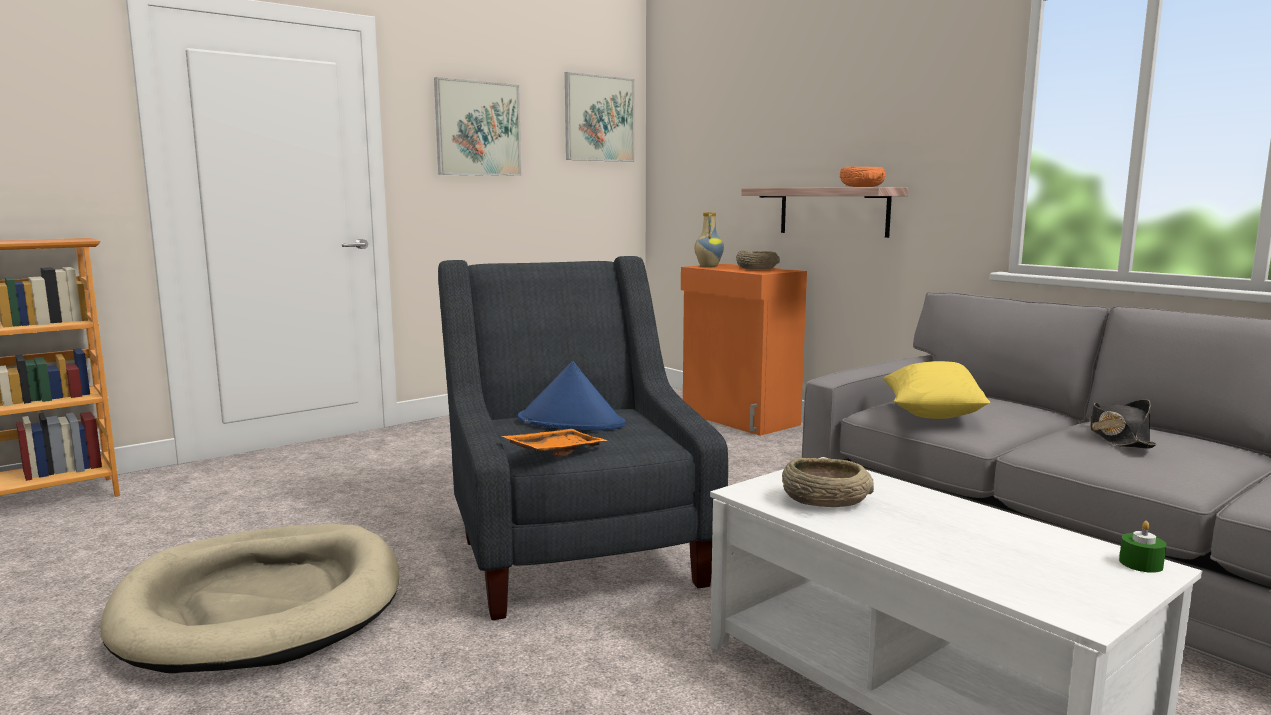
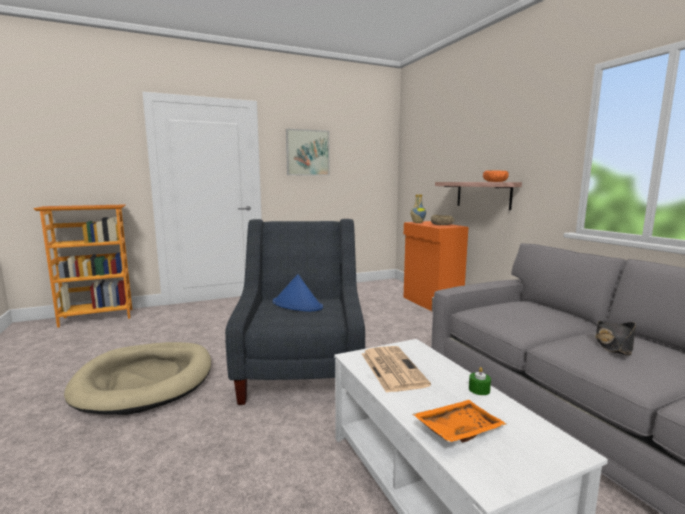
camera: 15 degrees right, 0 degrees up
(554, 452) = (272, 322): orange tray -> orange tray (457, 429)
(599, 118) = (372, 146): picture -> none
(824, 500) = (391, 368): beige bowl -> newspaper
(932, 414) = (501, 317): yellow pillow -> none
(1140, 564) = (563, 446): green candle -> green candle (479, 389)

